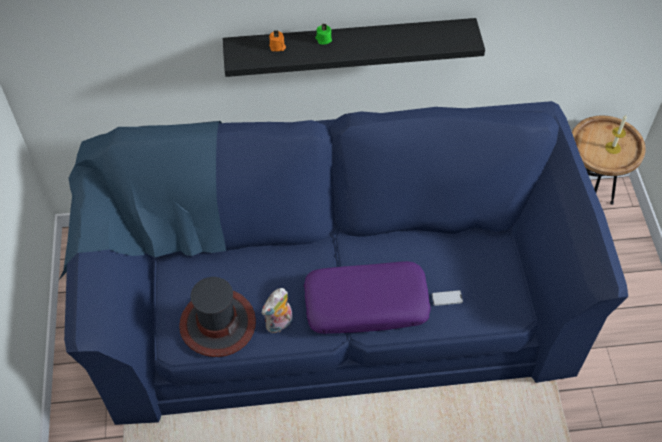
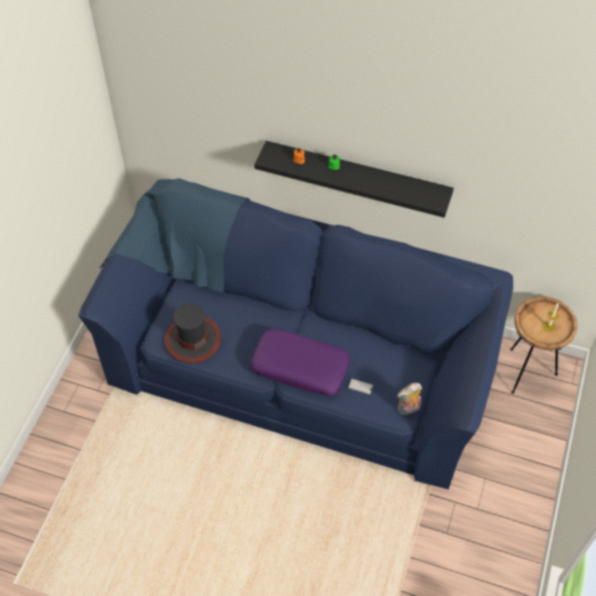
camera: 25 degrees right, 0 degrees up
(279, 324) = (234, 357): plush toy -> plush toy (408, 409)

